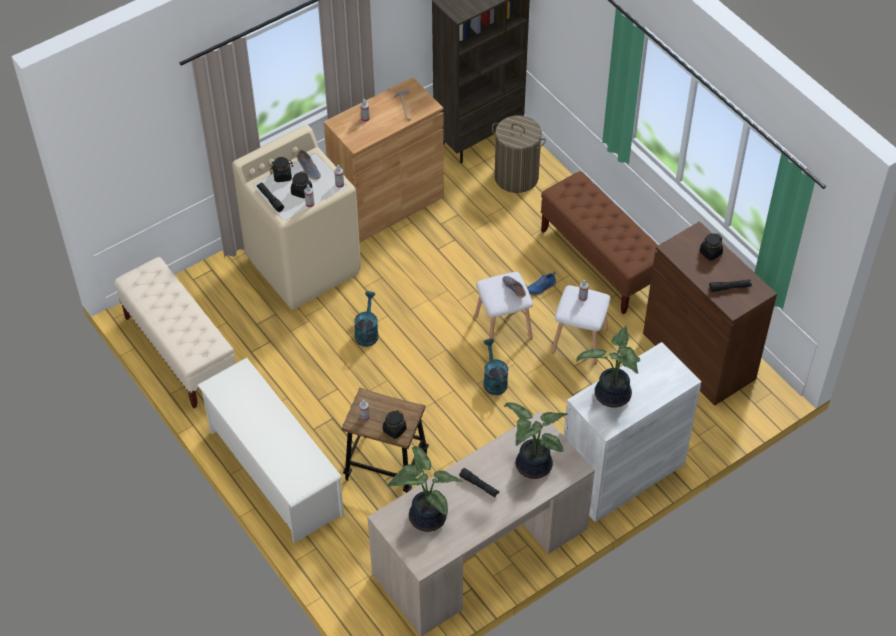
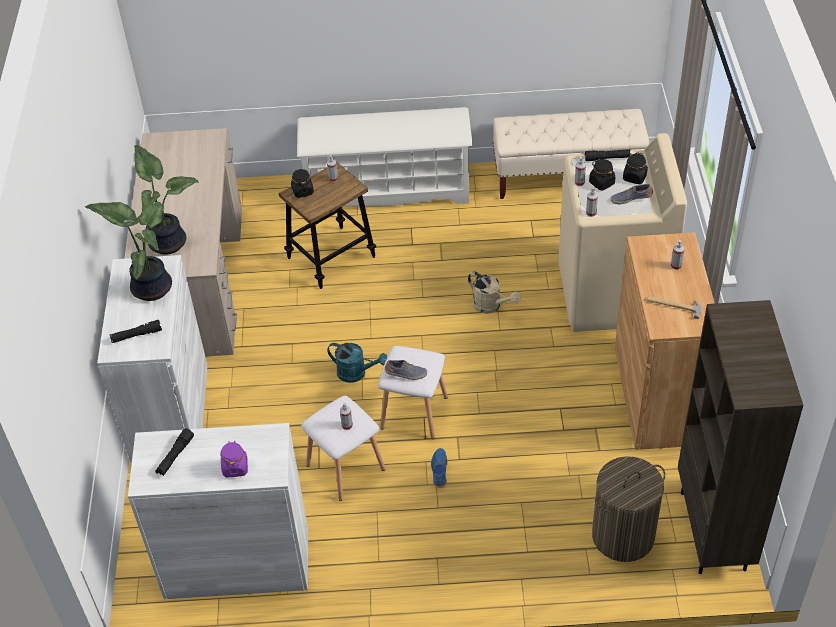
camera: 125 degrees right, 5 degrees down
(367, 332) = (491, 306): turquoise watering can -> beige watering can
(425, 517) = (191, 158): potted plant -> none
(479, 485) = (185, 201): black flashlight -> black flashlight (136, 335)
(600, 261) = (434, 547): brown bench -> none
(698, 356) = (237, 563): brown cabinet -> white cabinet
(710, 253) = (235, 467): black jar -> purple jar

